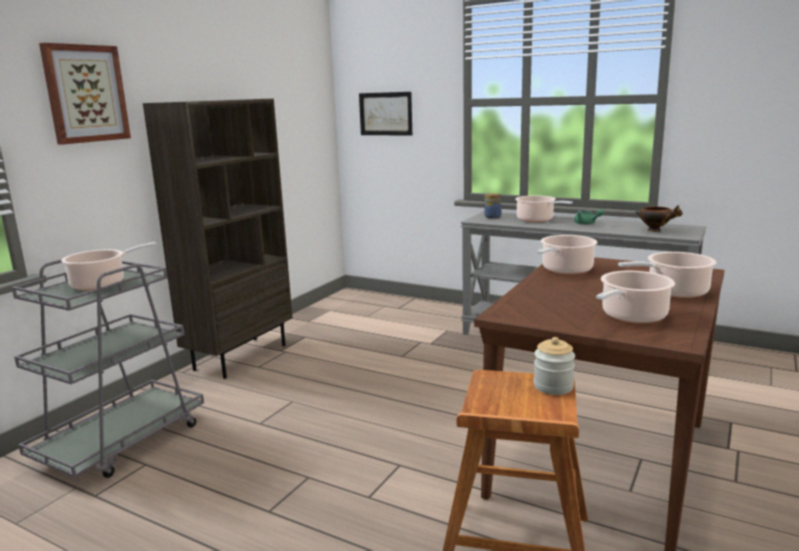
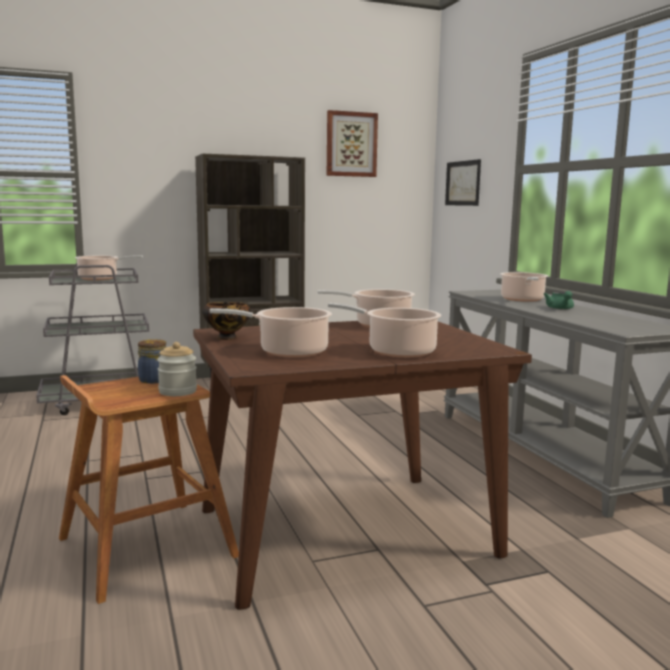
camera: 40 degrees right, 5 degrees down
(85, 94) = (150, 147): picture -> picture (351, 144)
(492, 217) = (491, 292): jar -> jar (154, 380)
(655, 230) = (611, 323): bowl -> bowl (228, 338)

